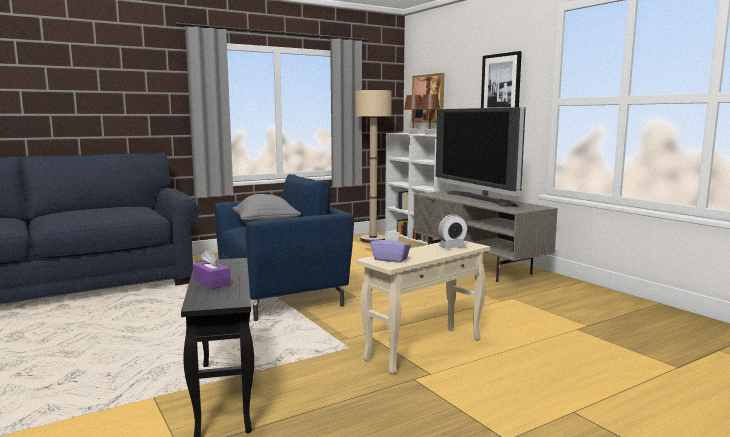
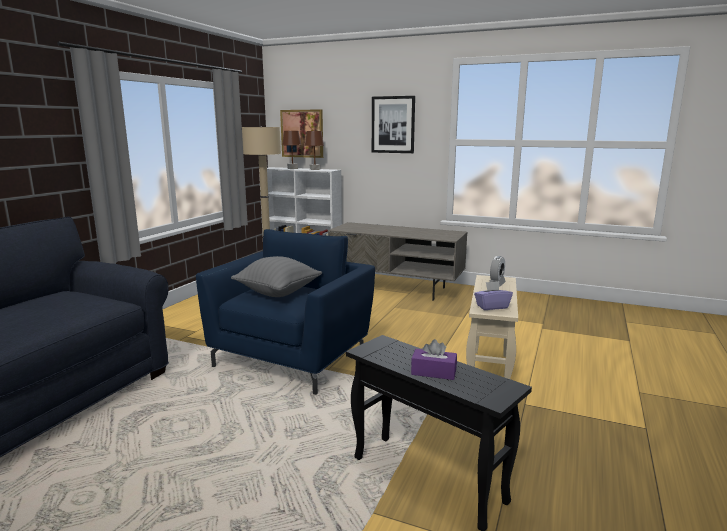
camera: 35 degrees left, 5 degrees up
(480, 199) = (394, 229): television -> none

